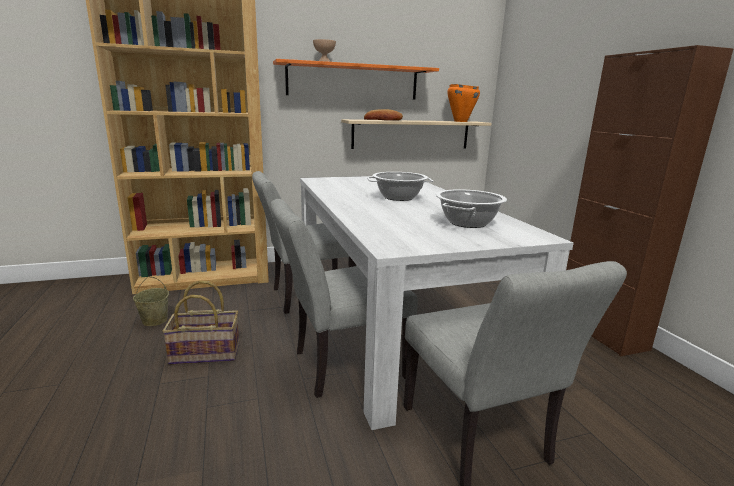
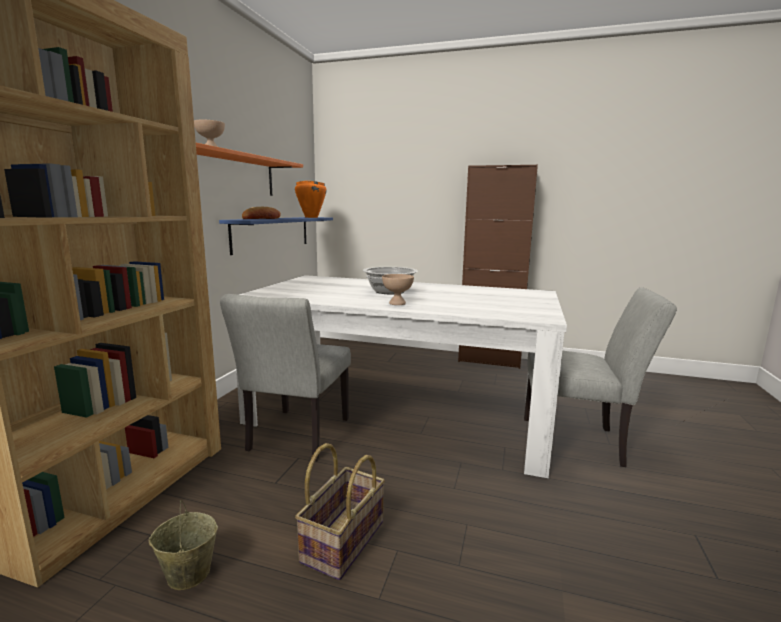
camera: 55 degrees left, 5 degrees down
(340, 366) = (449, 462): grey chair -> none
(356, 205) = (398, 303): none -> beige bowl
(411, 134) = (272, 233): beige shelf -> blue shelf
(467, 223) = (492, 295): cooking pot -> none

